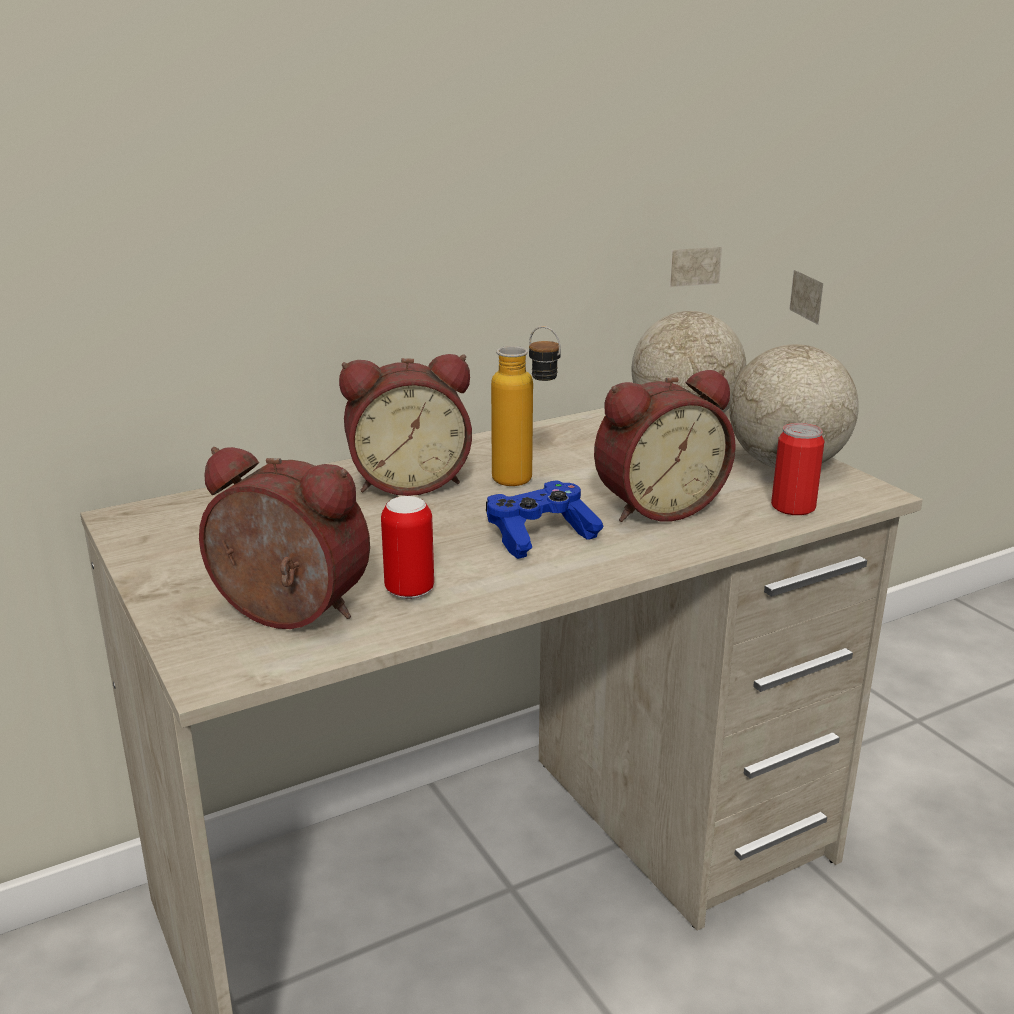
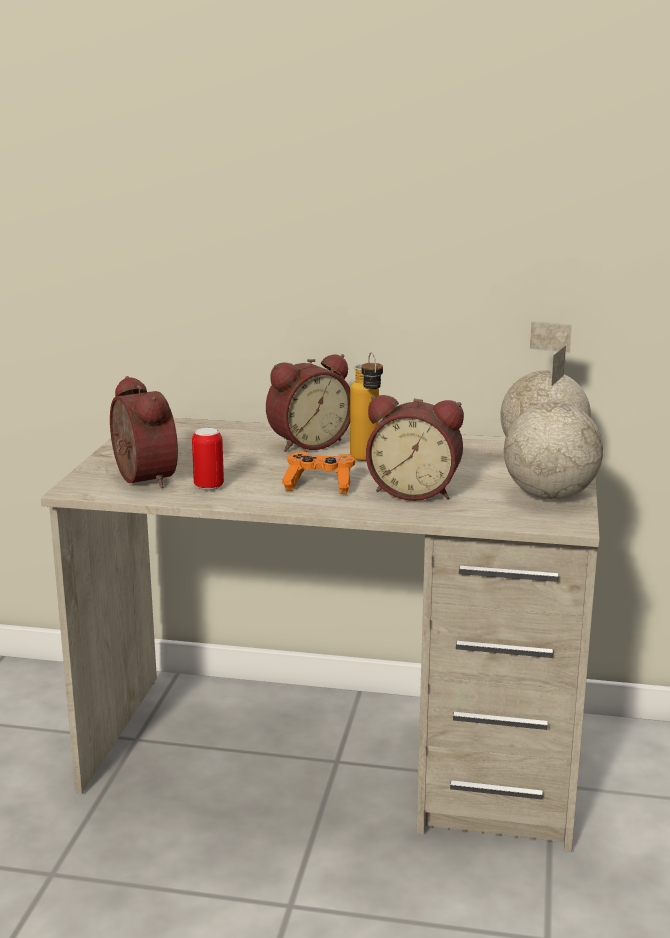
camera: 40 degrees right, 5 degrees down
(408, 481) = (307, 443): alarm clock -> alarm clock turned 60 degrees counterclockwise
(540, 536) = (319, 485): blue game controller -> orange game controller
(793, 507) = (497, 515): can -> none

